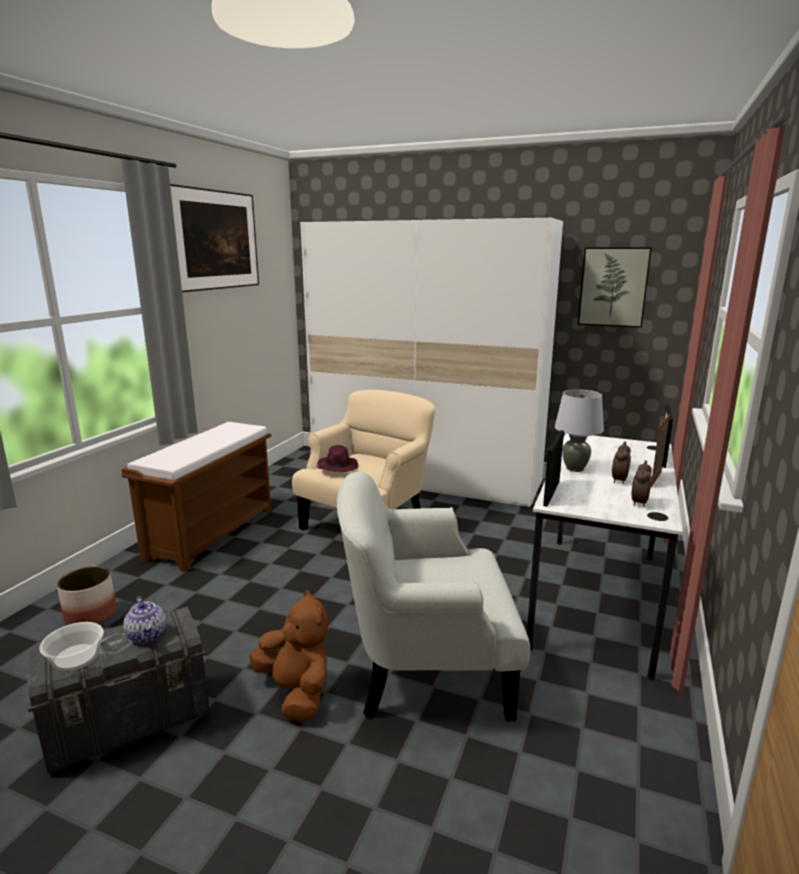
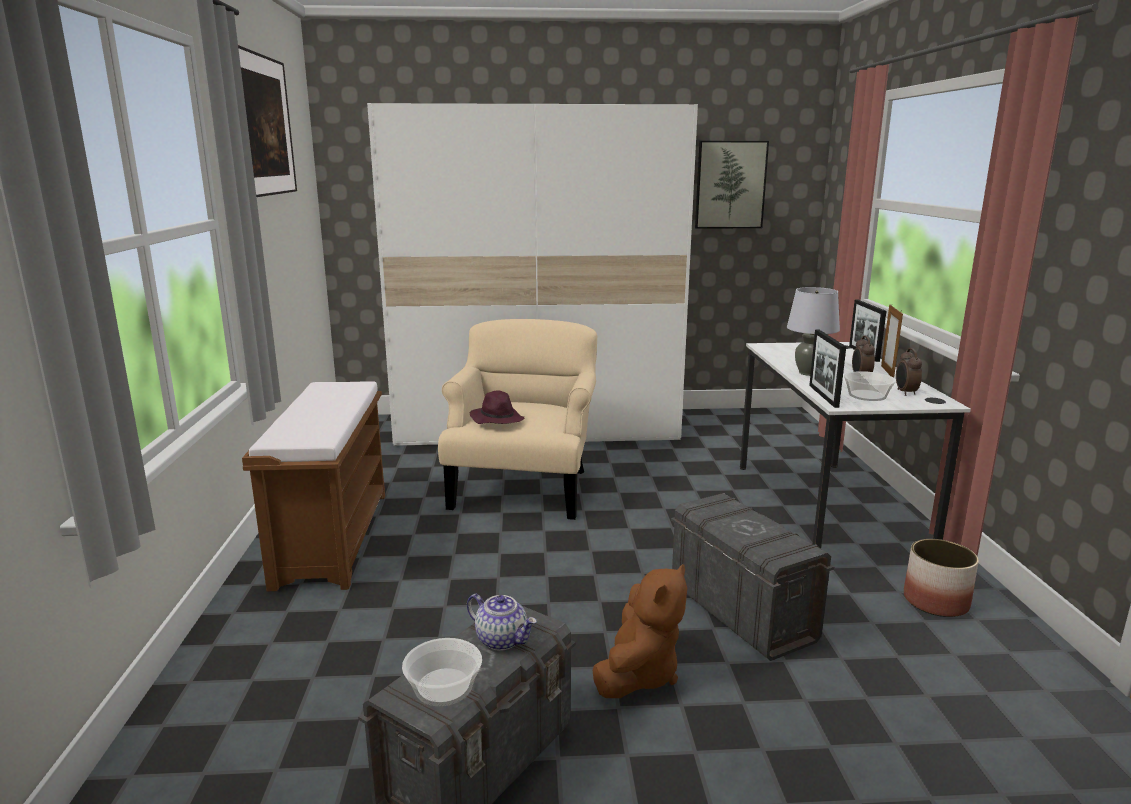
camera: 25 degrees left, 0 degrees up
(90, 616) = (273, 672): planter -> planter (936, 602)
(296, 692) = (639, 674): brown plush toy -> brown plush toy turned 90 degrees clockwise
(426, 667) = (741, 611): white armchair -> grey storage box
(595, 499) = (867, 395): none -> bowl

